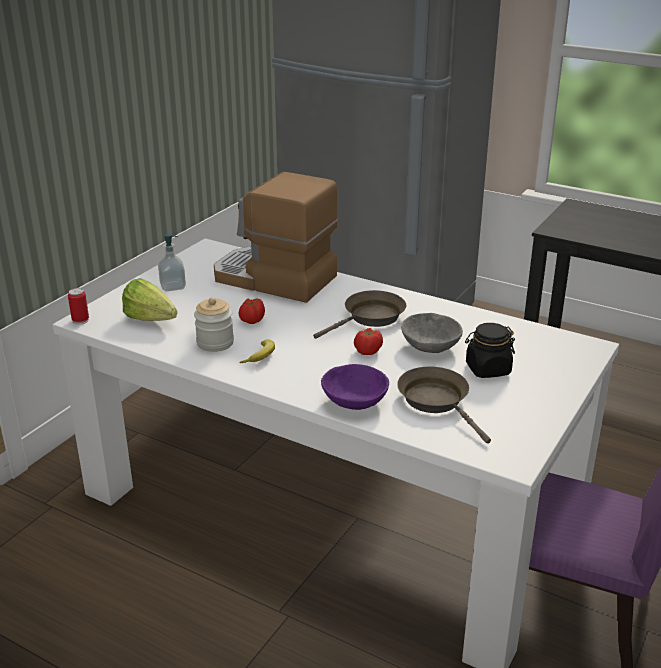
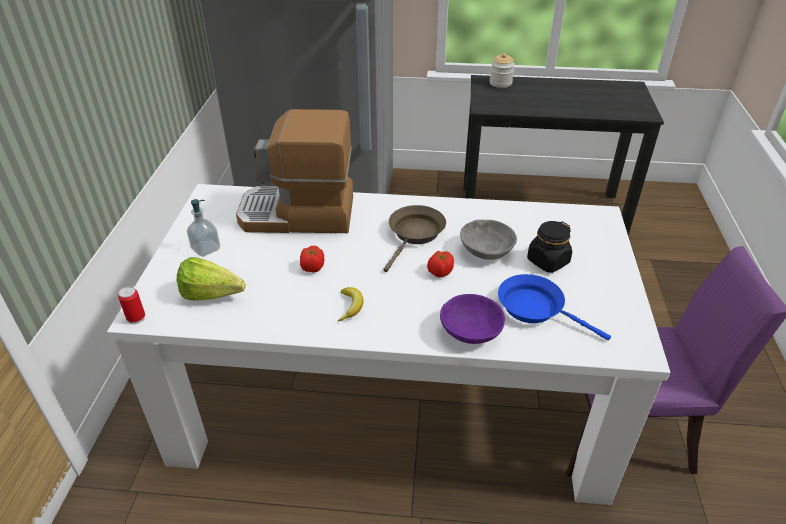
camera: 25 degrees left, 10 degrees up
(215, 343) = (296, 304): jar -> jar (500, 83)
(437, 401) = (535, 308): brown frying pan -> blue frying pan

